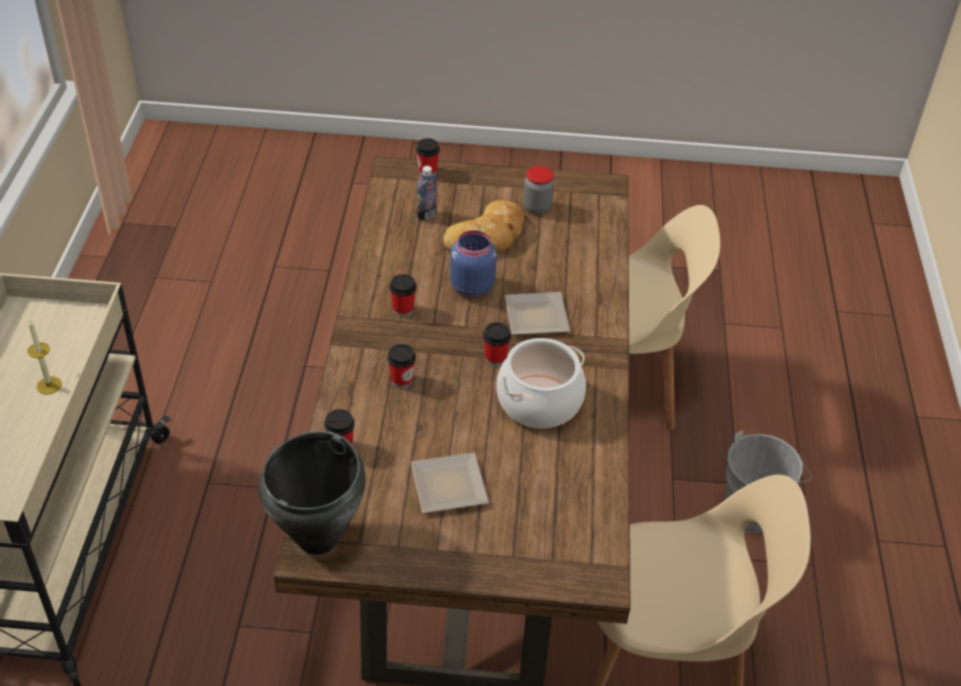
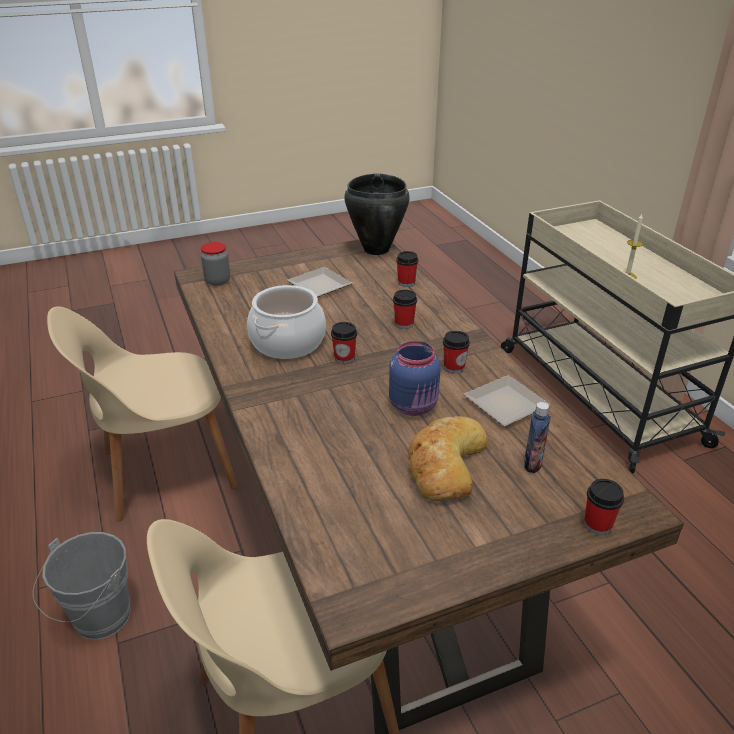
camera: 155 degrees right, 10 degrees down
(537, 207) = (420, 526): jar -> jar (217, 281)
(538, 315) = (331, 402): plate -> plate (505, 406)

